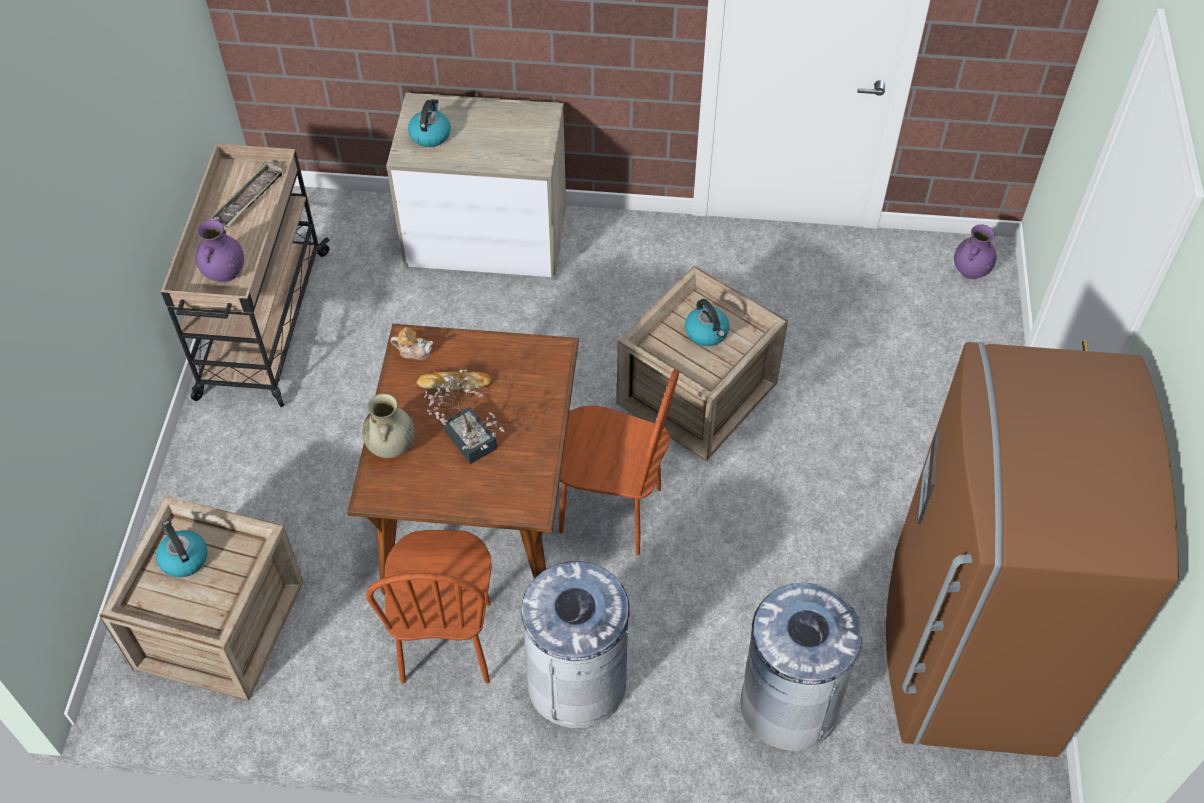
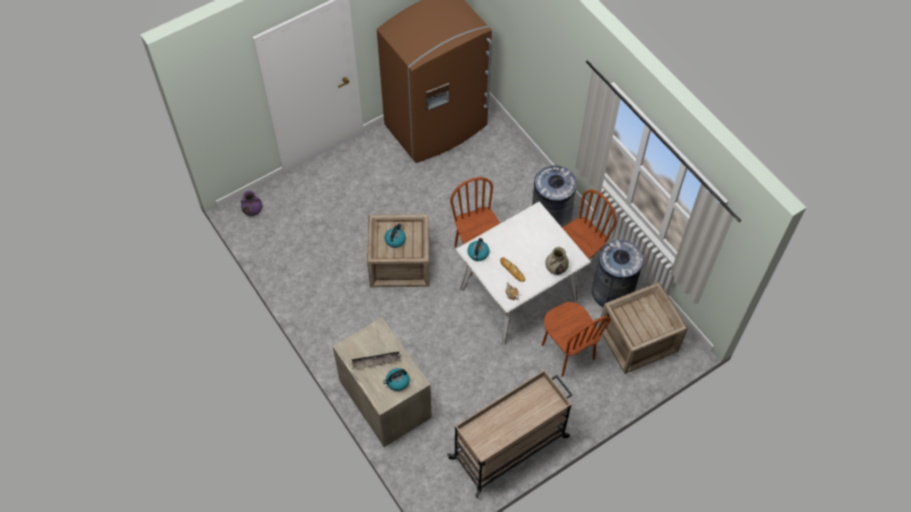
camera: 130 degrees left, 5 degrees up
(183, 558) = (644, 327): kettle -> kettle (478, 254)
(224, 274) = (536, 400): purple vase -> none
(249, 199) = (492, 429): tray -> tray (375, 361)
(312, 503) = (567, 352): none -> brown chair
(467, 435) = (529, 250): potted plant -> none
(480, 513) = (518, 294): brown dining table -> white dining table
(789, 703) = (501, 160): grey trash can -> grey trash can (612, 292)

